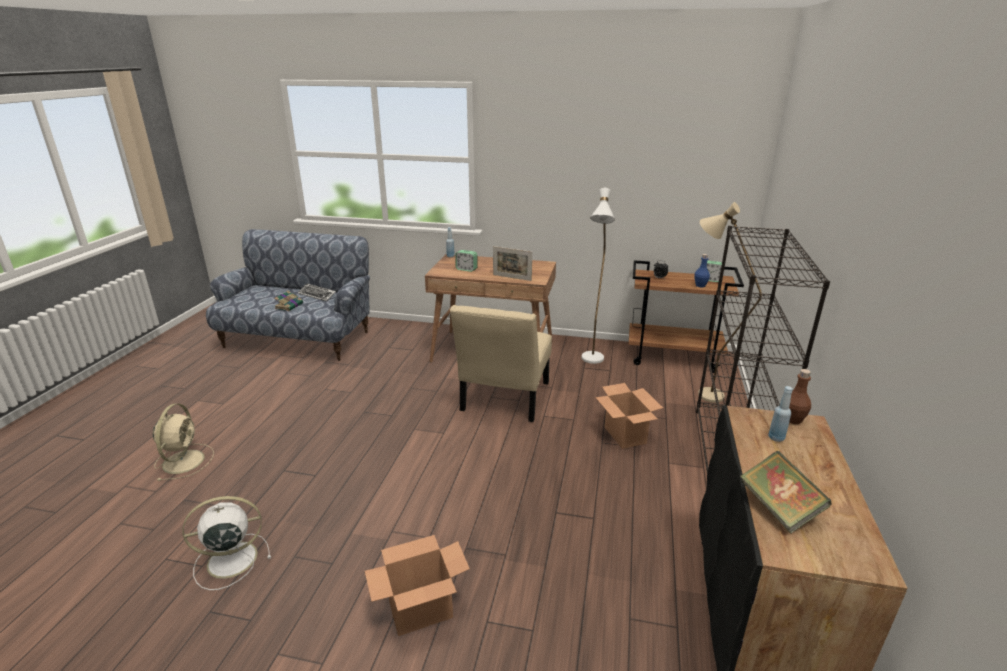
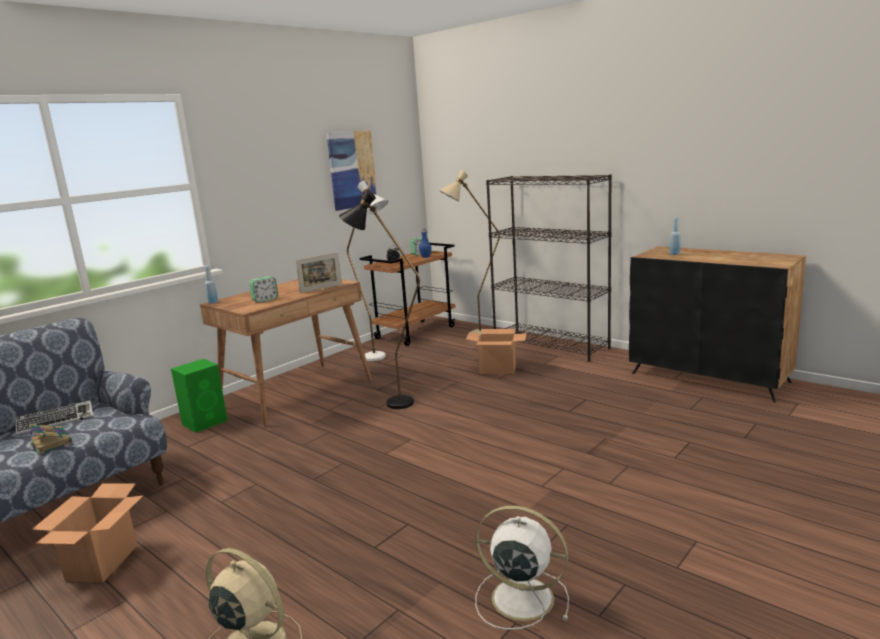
camera: 60 degrees left, 10 degrees down
(230, 560) = (519, 598): white fan -> white fan turned 105 degrees clockwise
(420, 611) = (652, 484): cardboard box -> cardboard box (102, 563)
(426, 338) = (206, 422): none -> green speaker
(503, 399) = (390, 403): beige chair -> black floor lamp
(649, 168) = (352, 170): none -> picture
(779, 508) = (741, 261): book -> none
(792, 419) = (657, 250): brown bottle -> none

